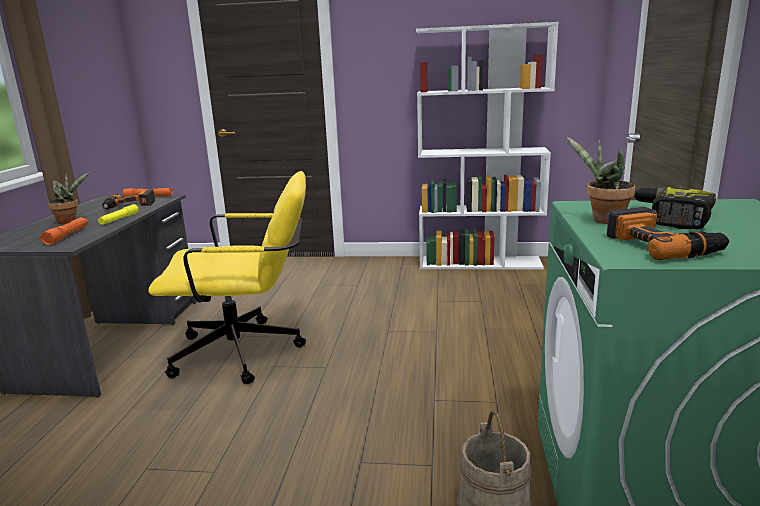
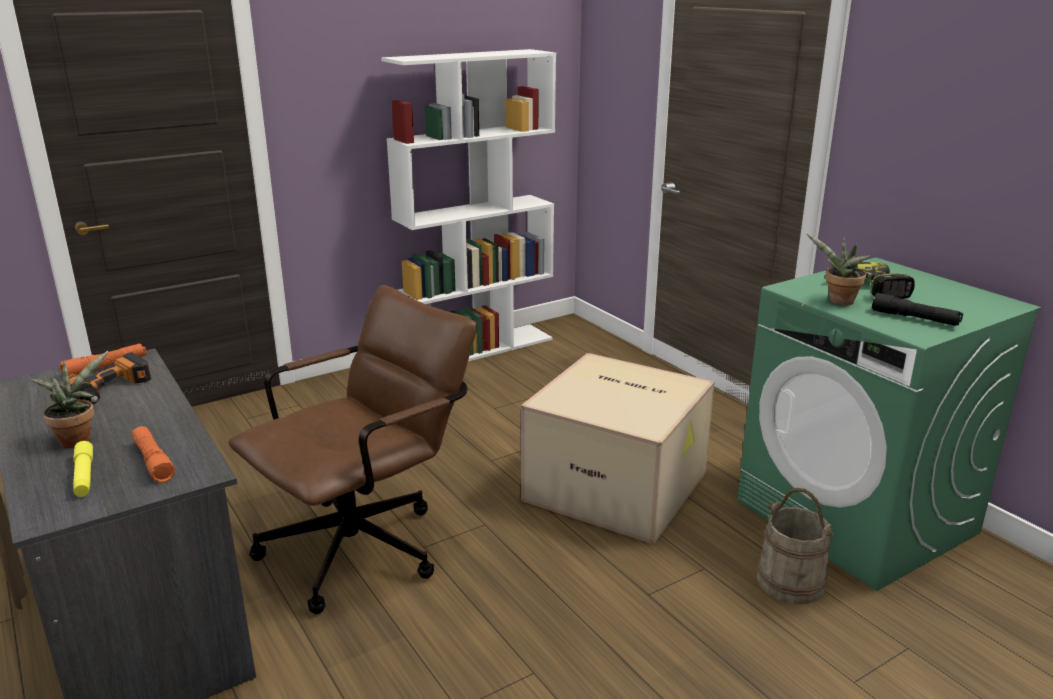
camera: 40 degrees left, 5 degrees up
(119, 219) = (162, 413): yellow flashlight -> yellow flashlight (84, 476)
(249, 352) = (367, 543): yellow office chair -> brown office chair
(451, 378) = (618, 486): none -> cardboard box
(662, 245) = (915, 318): power drill -> black flashlight

